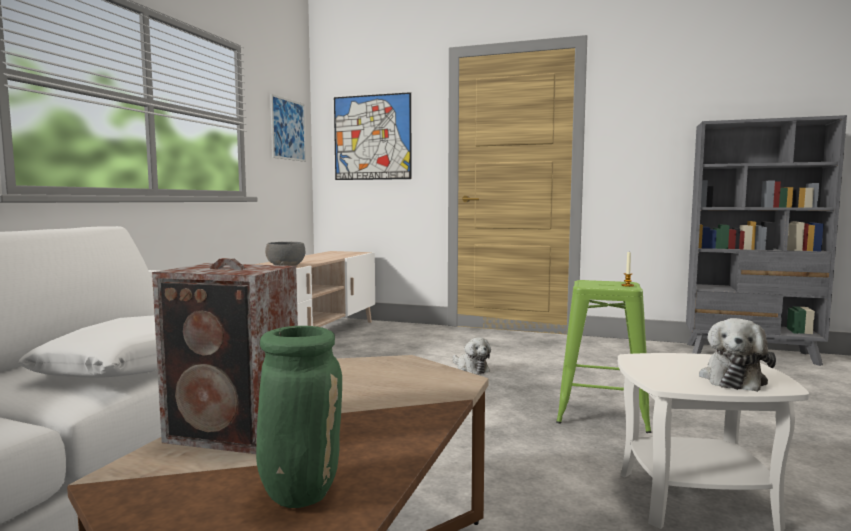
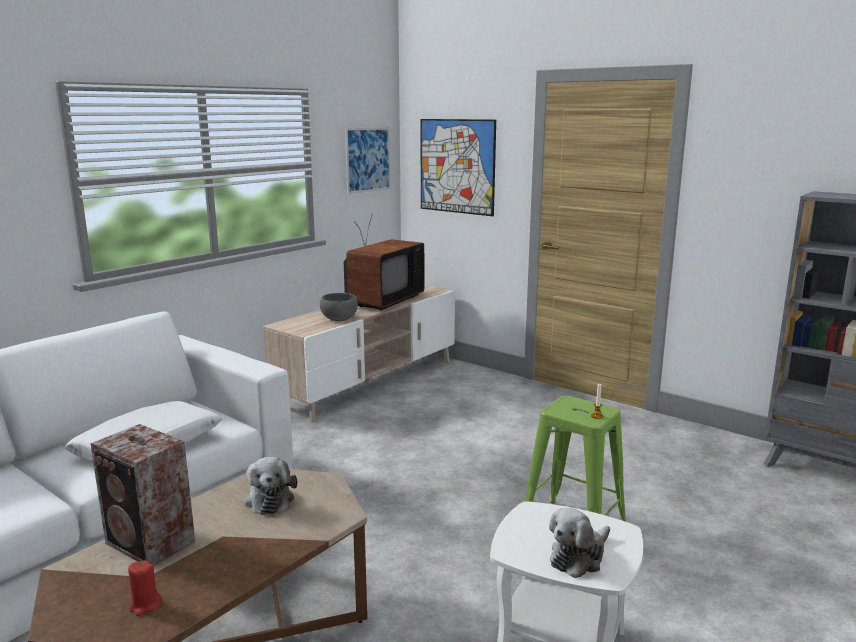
camera: 20 degrees right, 10 degrees up
(299, 491) = (145, 605): green vase -> red candle
(314, 258) = (381, 301): none -> television
(471, 369) = (495, 447): plush toy -> plush toy (270, 499)

